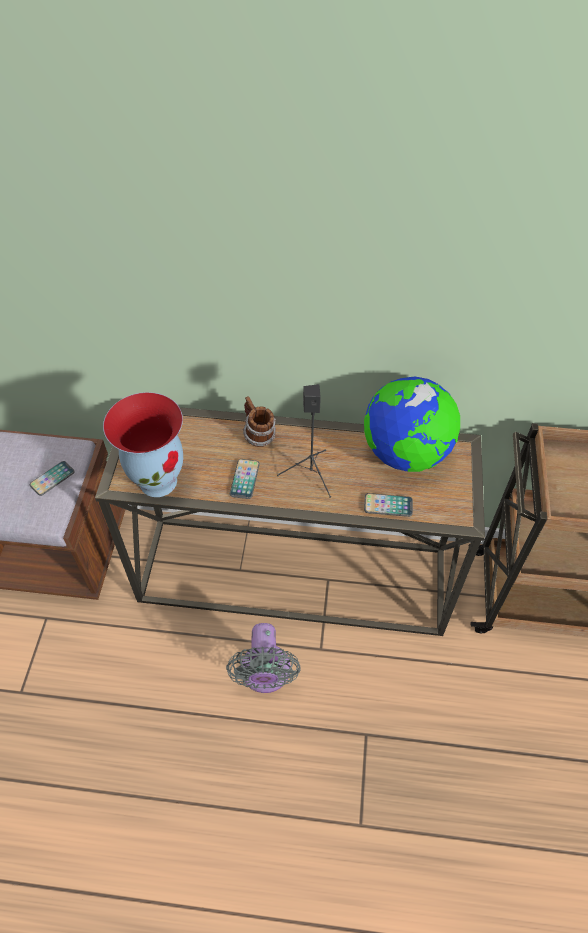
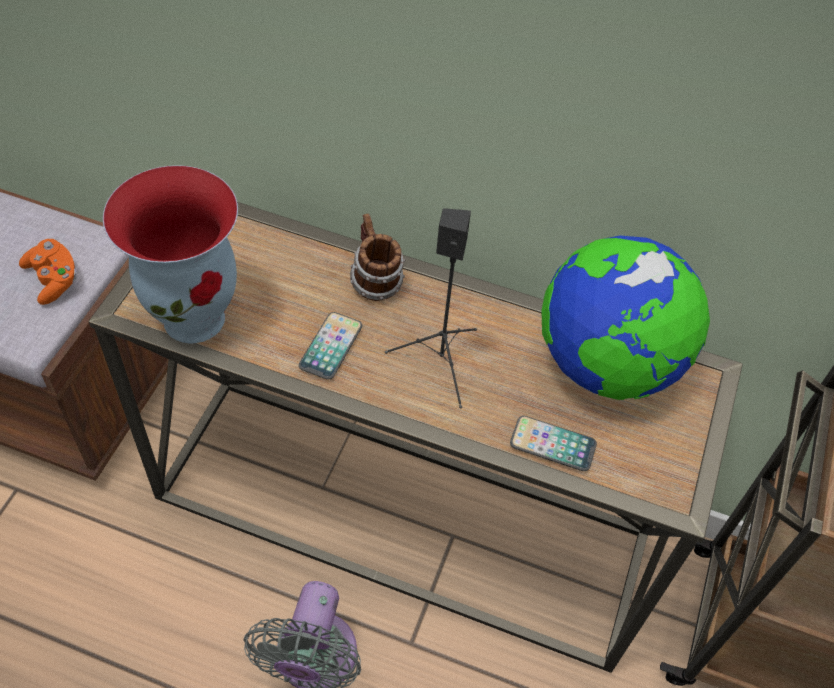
camera: 10 degrees right, 0 degrees up
(52, 478) = (53, 280): phone -> orange game controller

